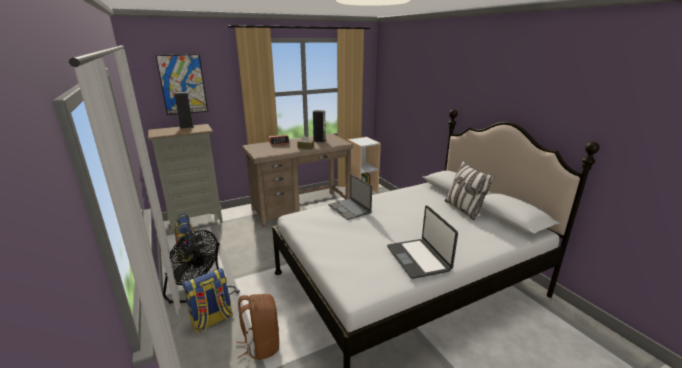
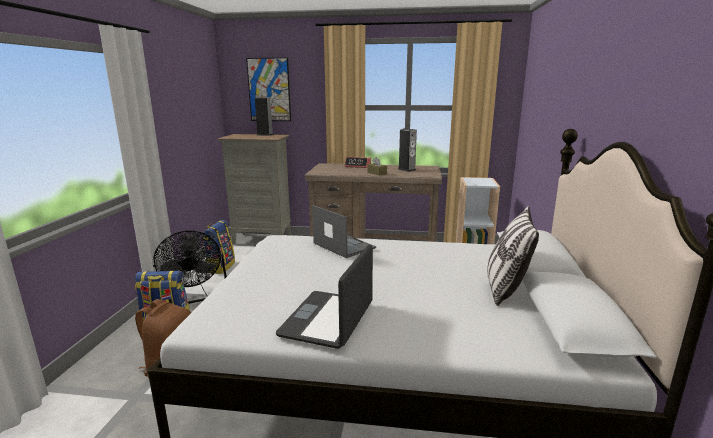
camera: 35 degrees right, 5 degrees down
(349, 209) = (343, 245): laptop -> laptop turned 135 degrees clockwise

